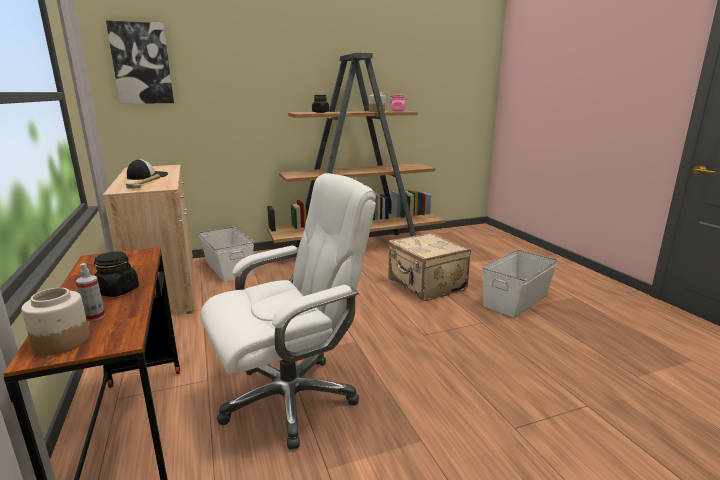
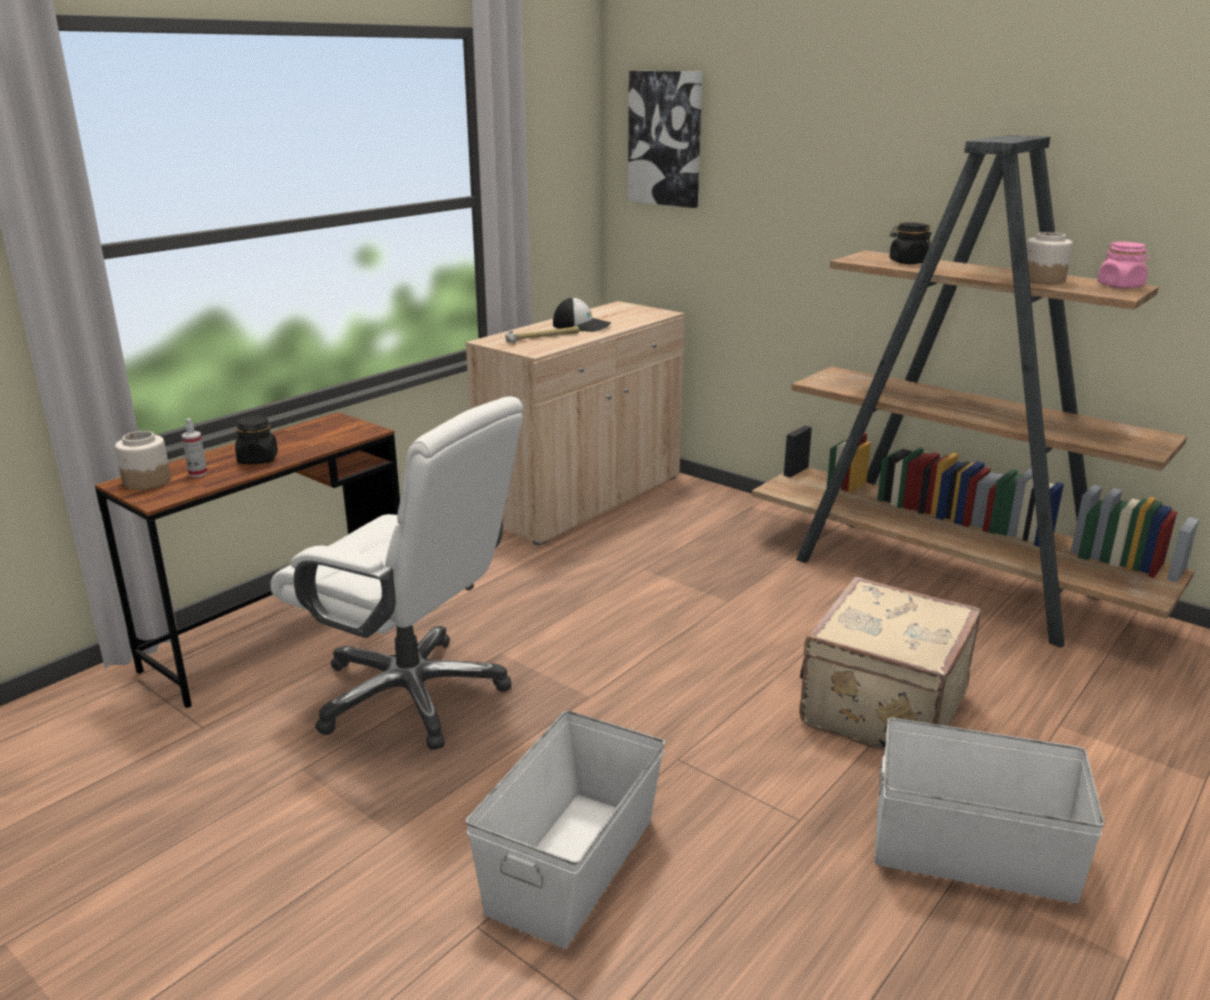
camera: 60 degrees right, 5 degrees up
(228, 269) = (688, 511): white storage box -> white storage box (570, 864)

